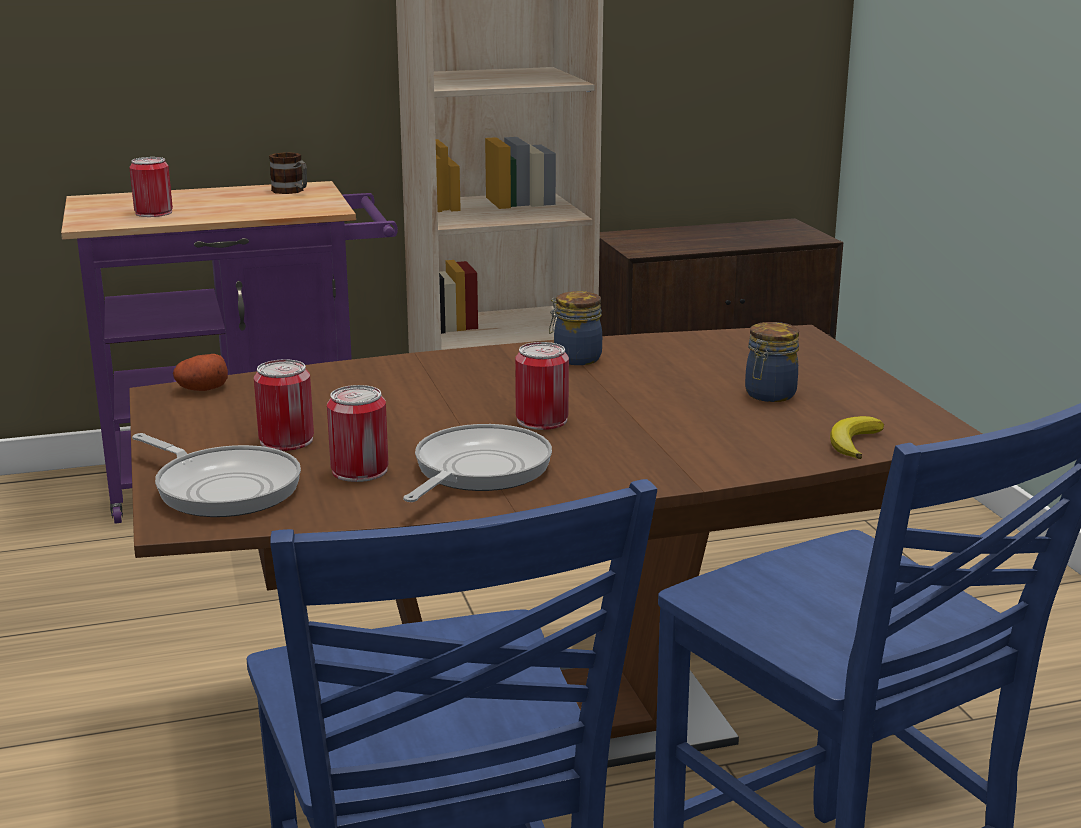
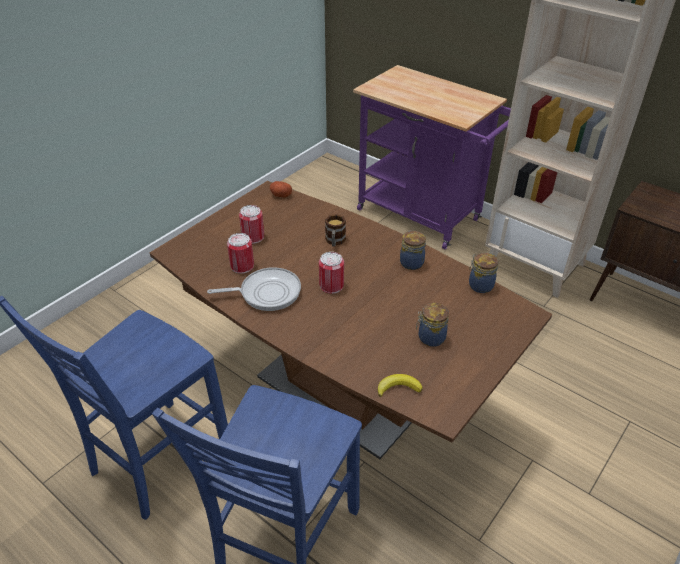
camera: 55 degrees right, 20 degrees up
(153, 213) = (400, 91): can -> none
(223, 488) = (203, 245): frying pan -> none
(292, 191) = (475, 99): mug -> mug (335, 242)
(695, 338) = (480, 285): none -> jar

